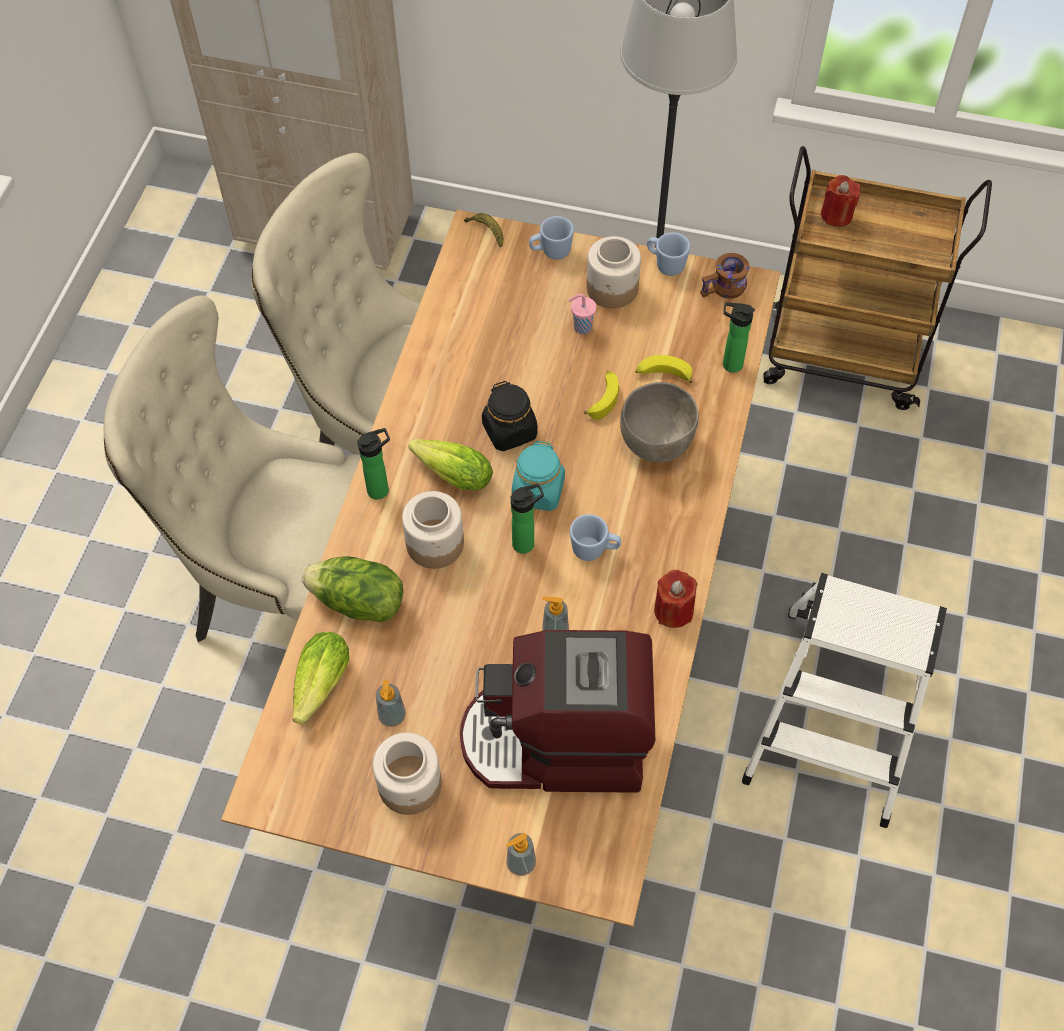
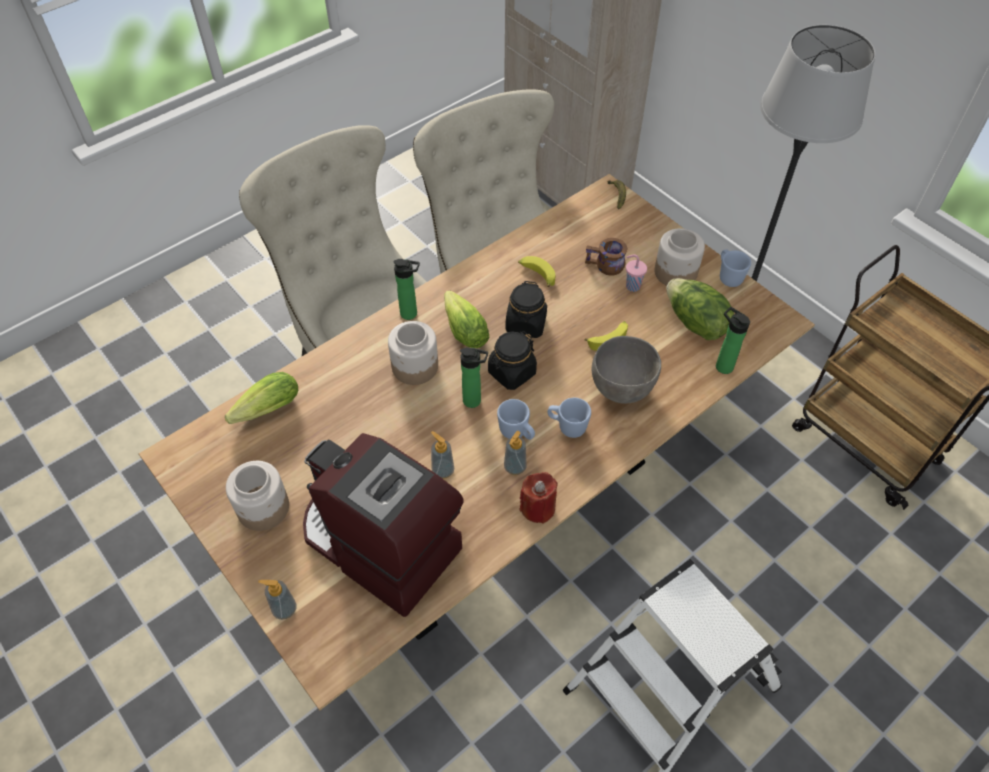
camera: 35 degrees right, 5 degrees down
(358, 603) = (335, 374): lettuce -> lettuce (695, 323)
(392, 716) = (292, 457): soap dispenser -> soap dispenser (515, 467)
(538, 491) = (511, 373): turquoise jar -> black jar
(551, 252) = (651, 229): blue mug -> blue mug (567, 426)
(663, 375) = (665, 346): banana -> banana (537, 274)
(725, 290) = (760, 315): brown mug -> brown mug (605, 266)
(836, 215) = (900, 314): red candle -> none

